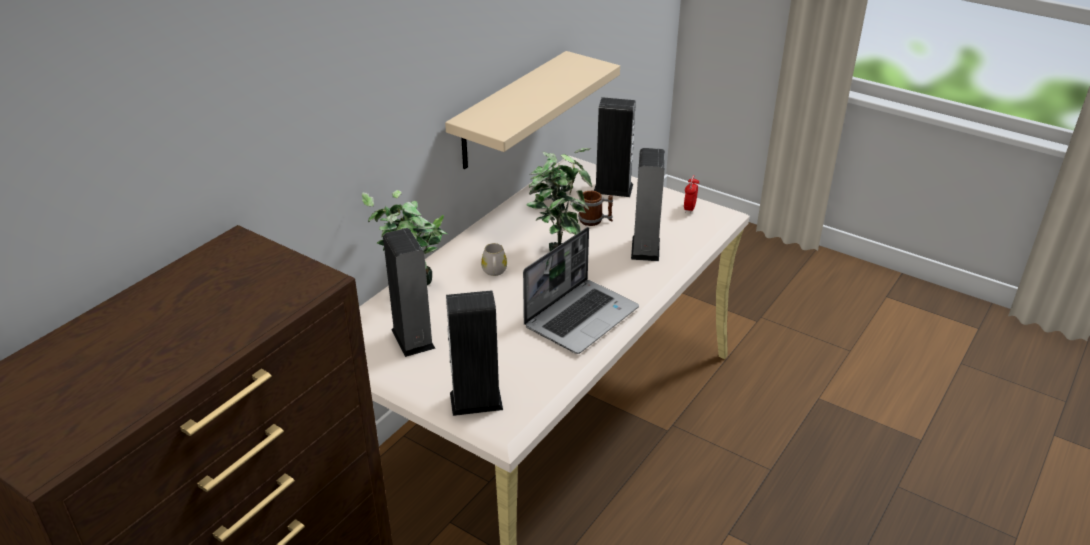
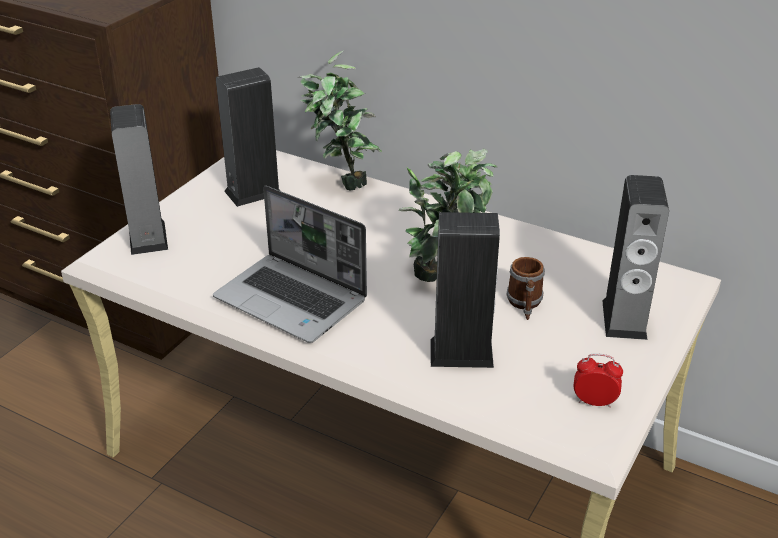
camera: 85 degrees right, 0 degrees up
(494, 272) = (381, 231): white mug -> none
(510, 111) = (612, 127): beige shelf -> none

